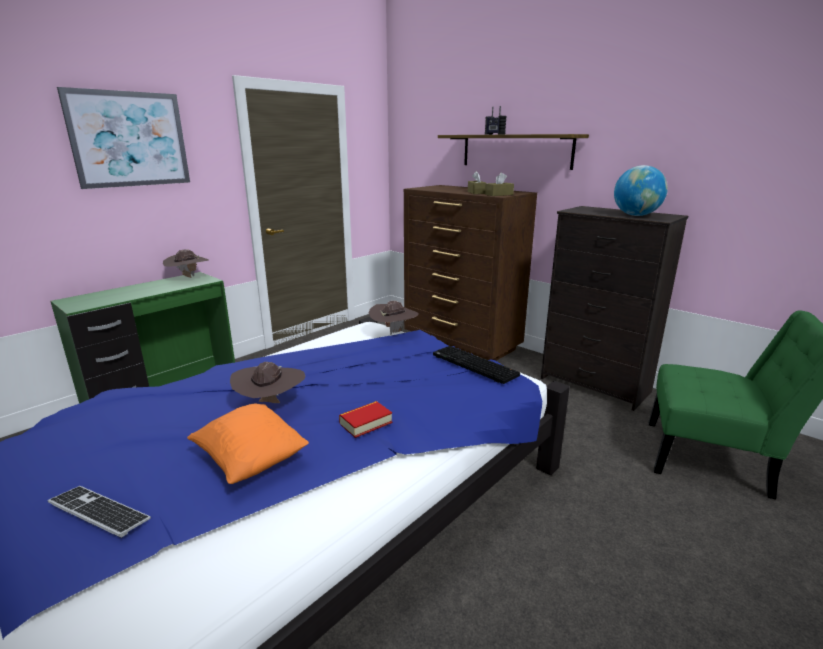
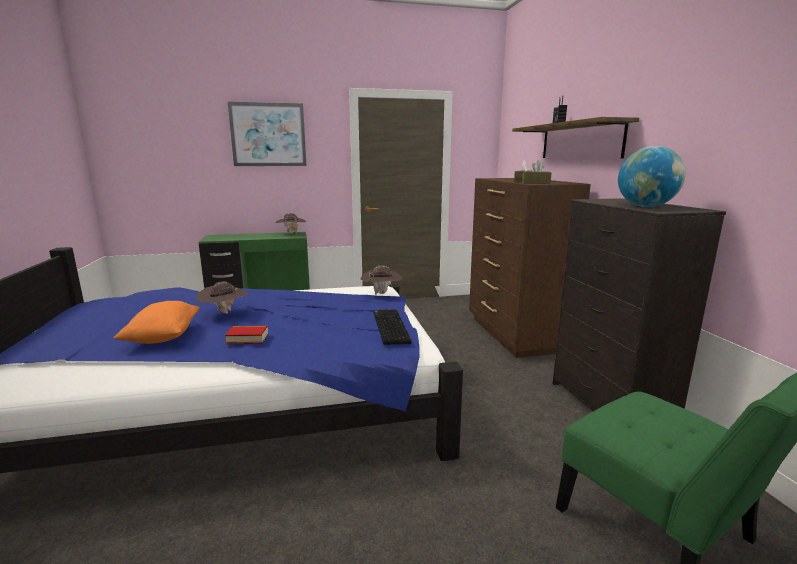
camera: 35 degrees right, 5 degrees down
(99, 512) = (71, 336): keyboard -> none

